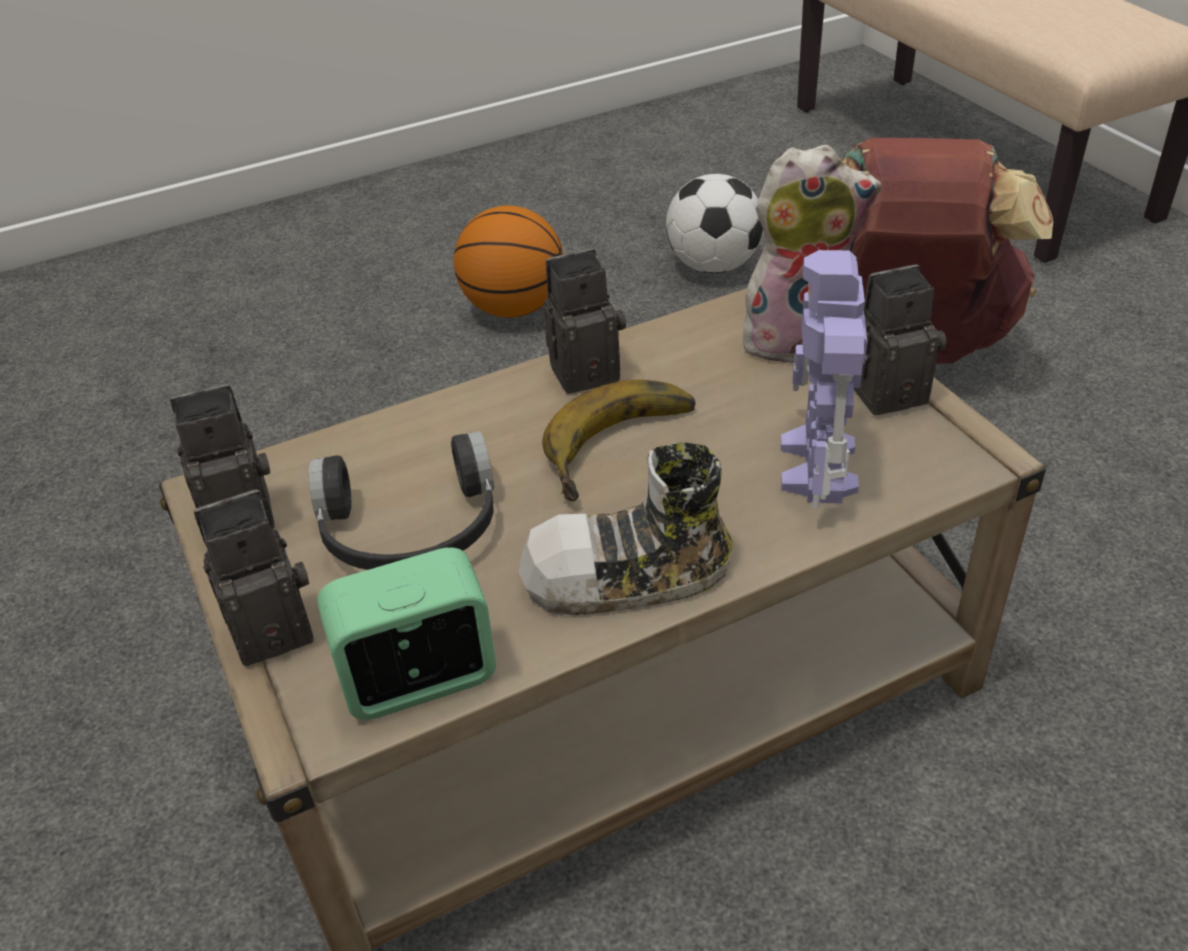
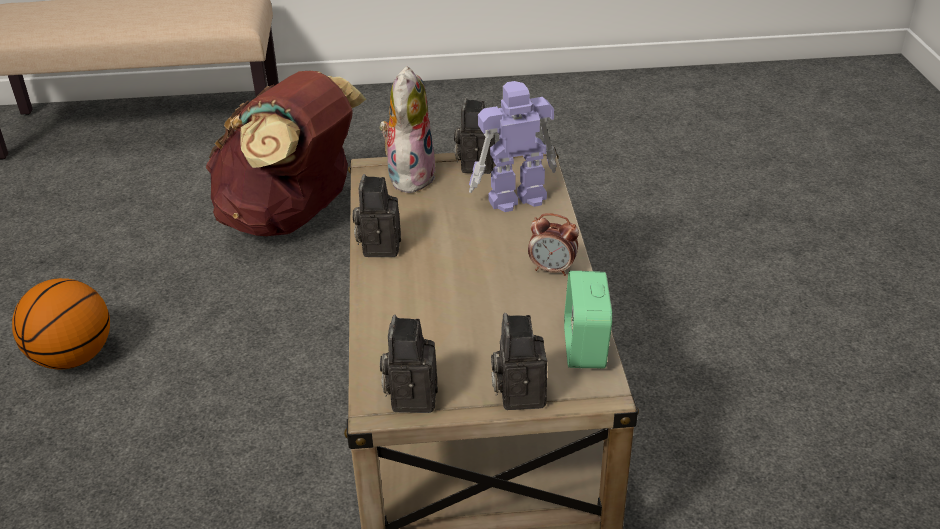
camera: 70 degrees left, 5 degrees down
(411, 530) = (472, 332): black headphones -> none
(627, 449) = (459, 248): banana -> none
(628, 576) = (552, 269): shoe -> alarm clock
(713, 265) = (133, 254): football -> none
(818, 468) = (515, 199): toy robot -> toy robot turned 135 degrees clockwise

